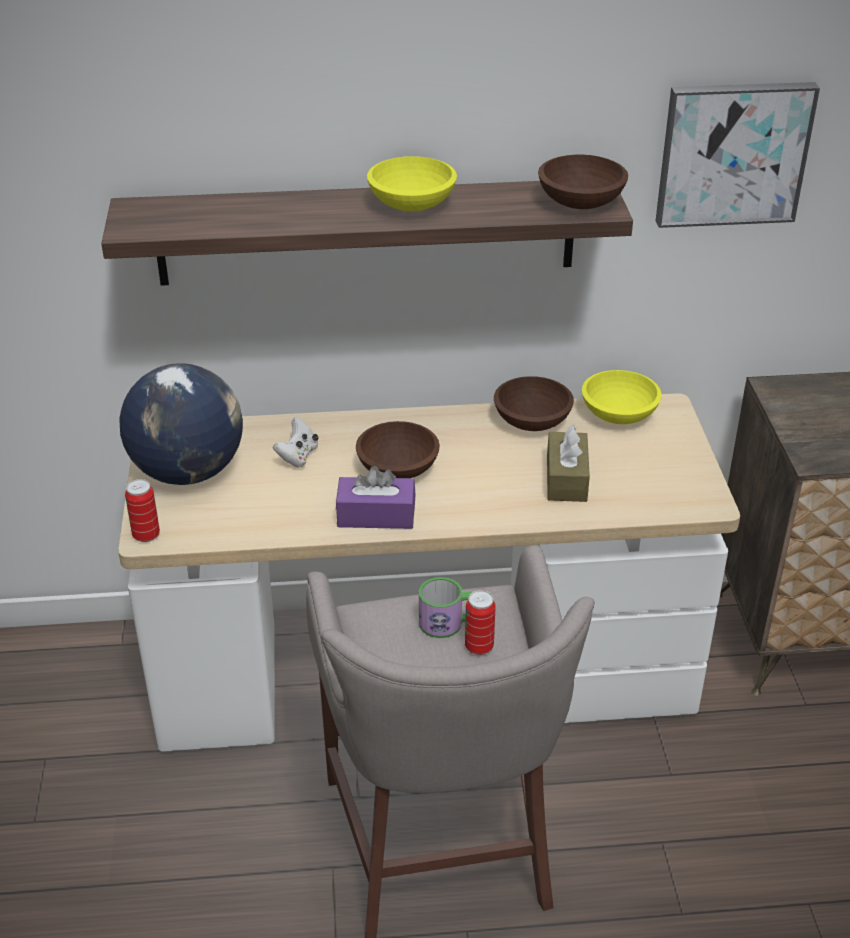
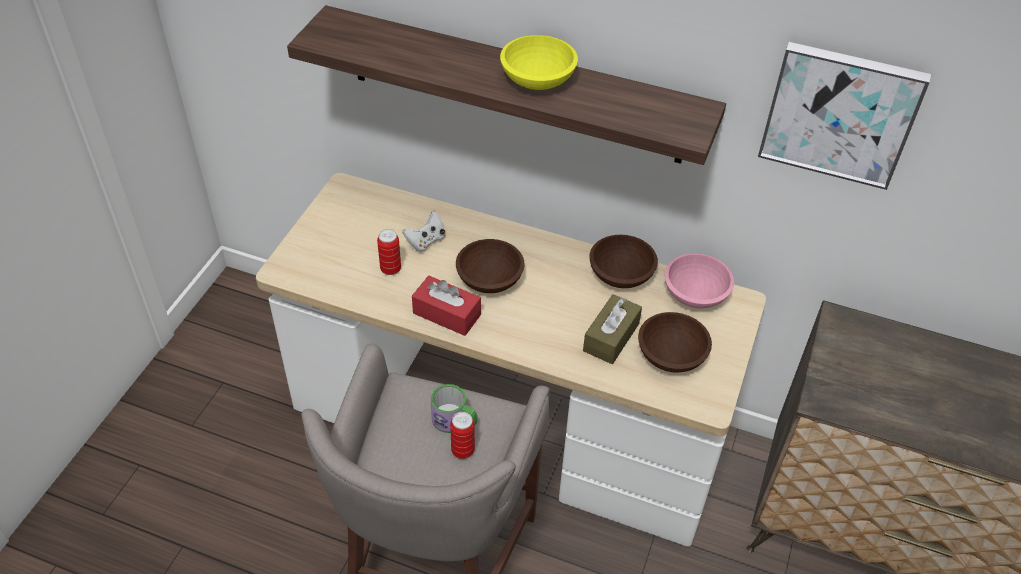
camera: 25 degrees right, 10 degrees up
(146, 535) = (281, 269): can -> can (390, 269)
(187, 471) = (342, 226): globe -> none
(376, 515) = (447, 314): purple tissue box -> red tissue box
(581, 201) = (677, 120): brown bowl -> brown bowl (672, 355)
(618, 415) = (694, 294): yellow bowl -> pink bowl

